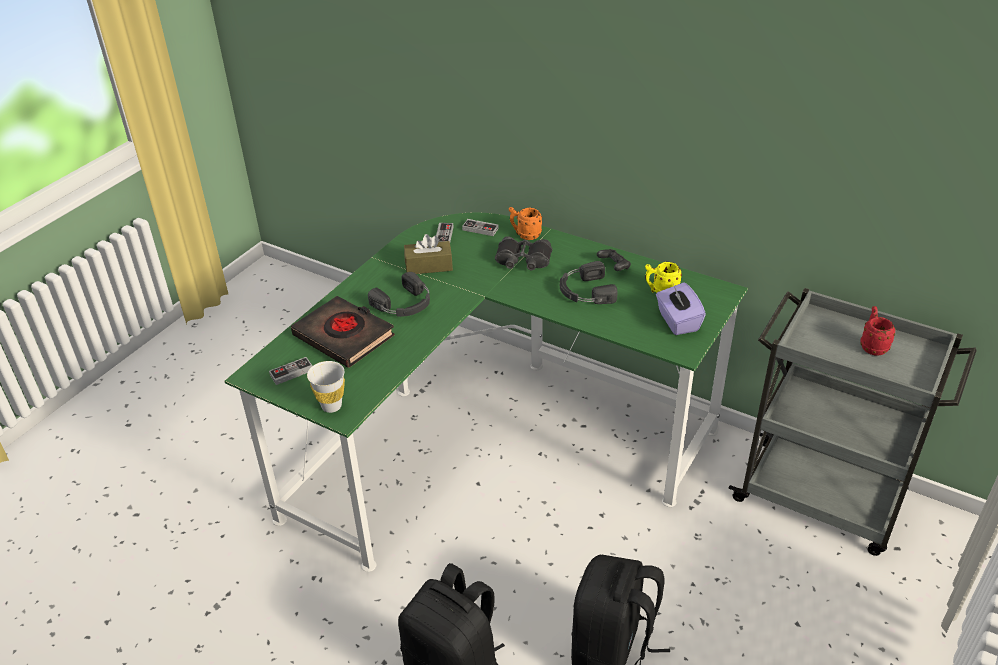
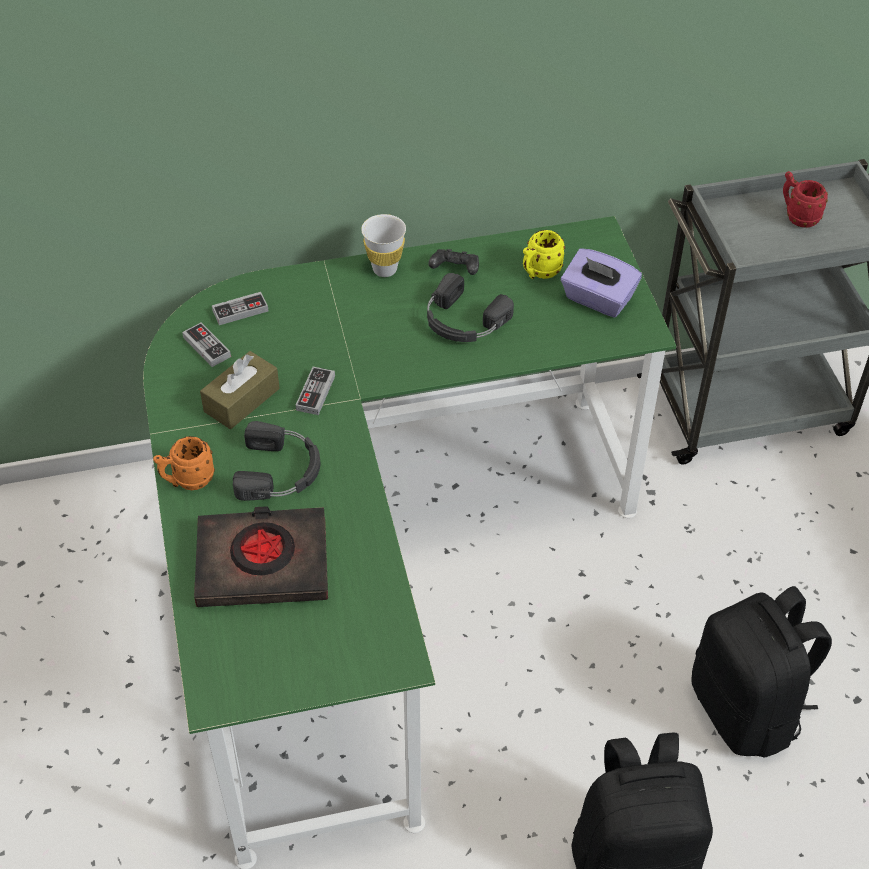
camera: 45 degrees left, 10 degrees up
(291, 372) = (263, 656): game controller -> game controller (315, 393)
(331, 406) = (370, 661): white cup -> white cup (385, 269)
(523, 260) = (346, 323): black binoculars -> none
(525, 235) = (305, 287): orange mug -> orange mug (187, 481)

